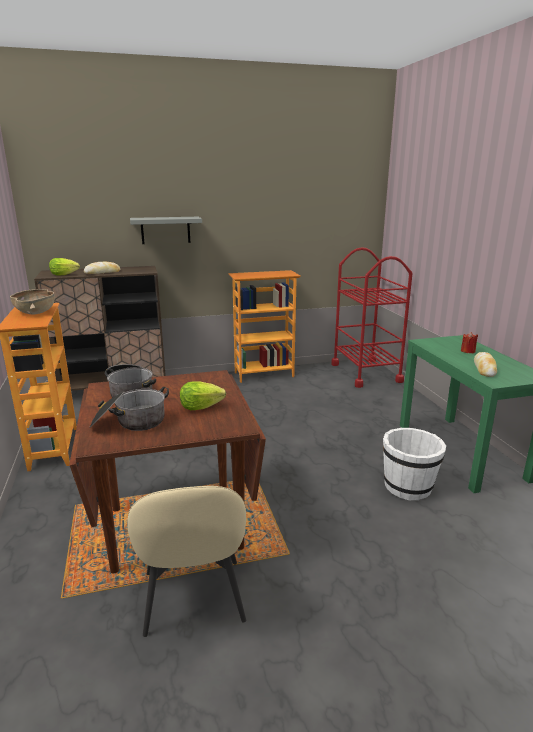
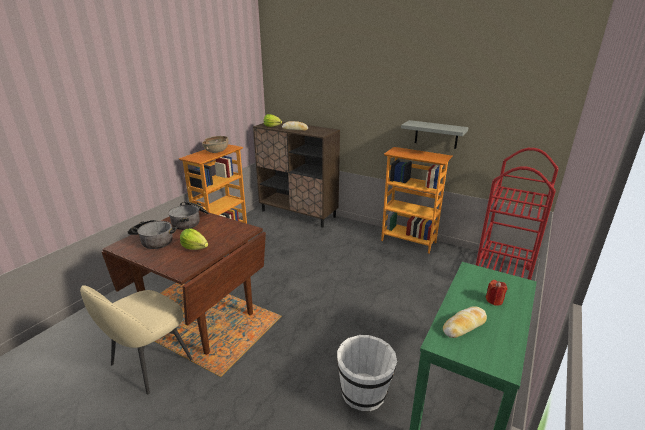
camera: 45 degrees right, 5 degrees up
(165, 230) = (350, 103): grey shelf -> grey shelf (436, 134)

